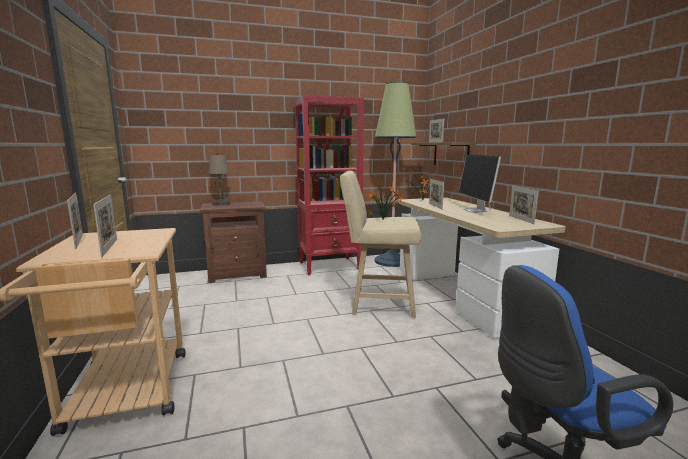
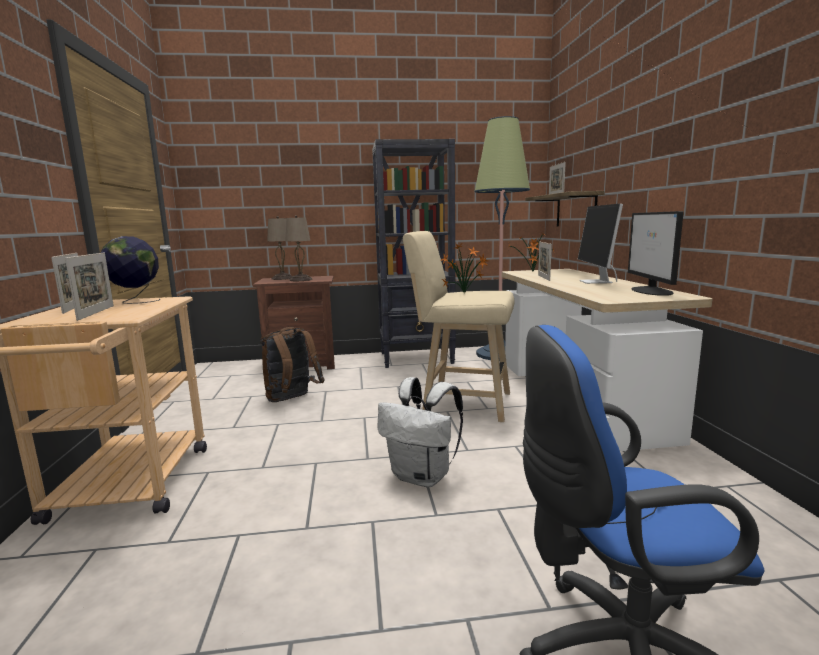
camera: 10 degrees right, 0 degrees up
(130, 234) = (135, 301): none -> globe
(238, 205) = (301, 280): none -> beige table lamp
(241, 306) = (292, 399): none -> brown backpack
(330, 266) = (417, 358): red bookcase -> black bookcase
(371, 366) = (423, 476): none -> white backpack
(521, 219) = (651, 291): picture frame -> monitor

